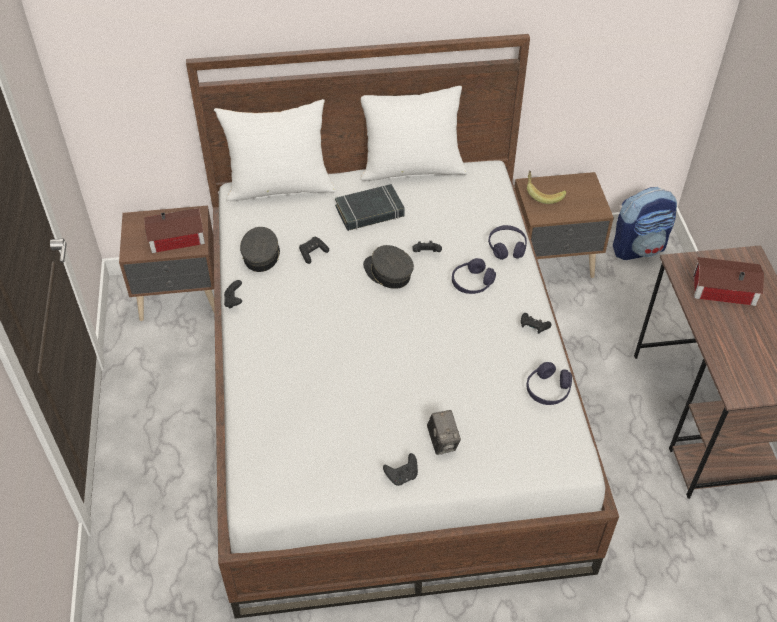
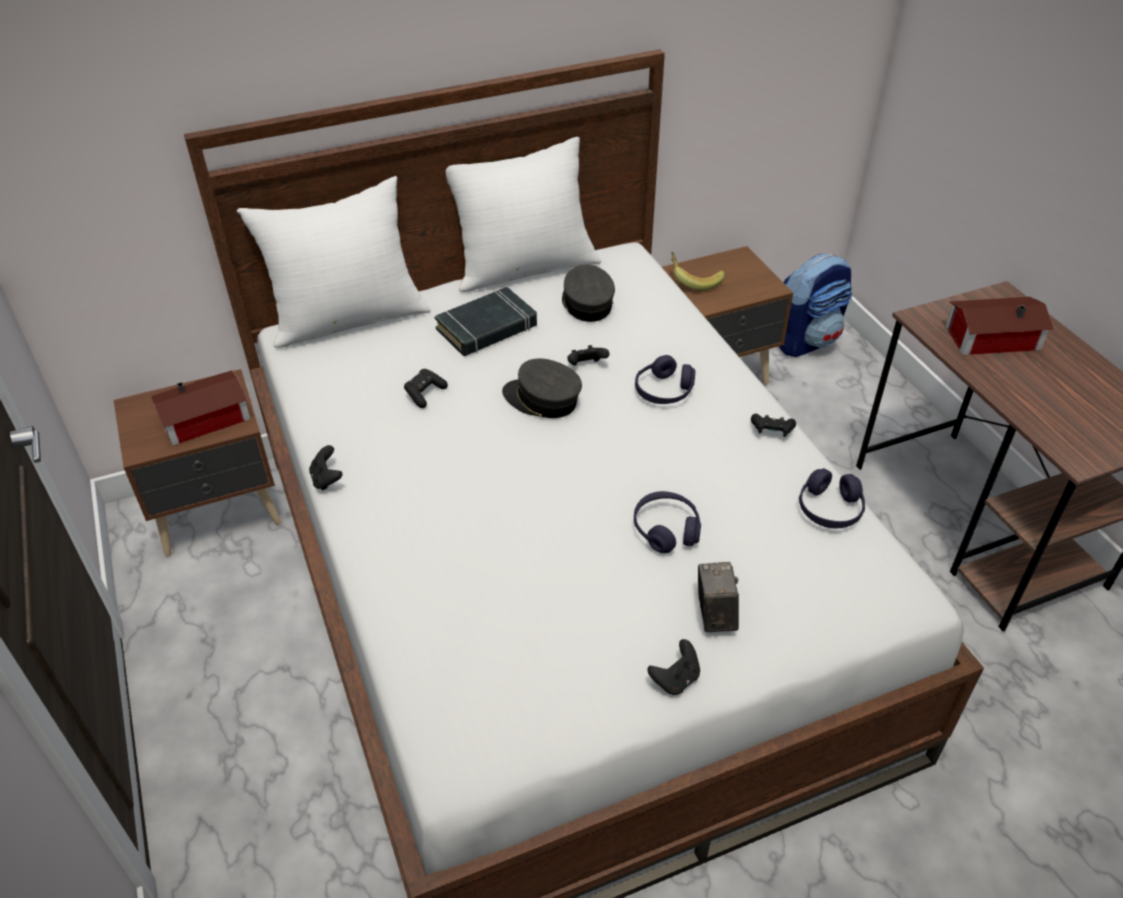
camera: 15 degrees left, 5 degrees down
(261, 255) = (348, 409): grey cap -> grey cap (586, 303)
(442, 442) = (715, 614): camera -> camera turned 150 degrees counterclockwise
(507, 247) = (691, 339): purple headphones -> purple headphones (666, 529)

